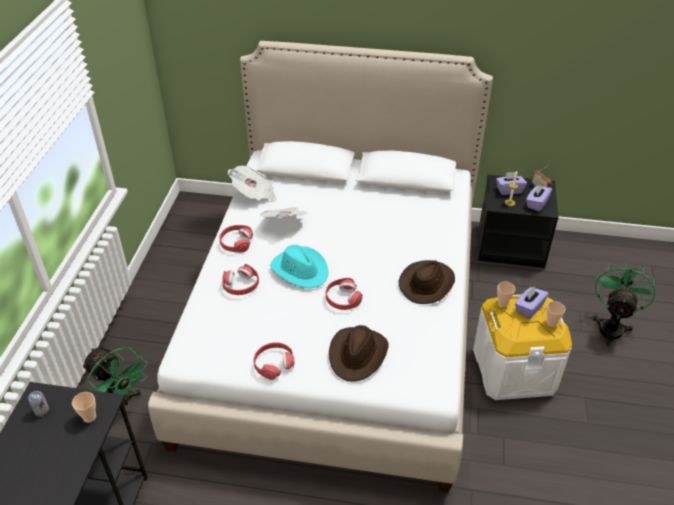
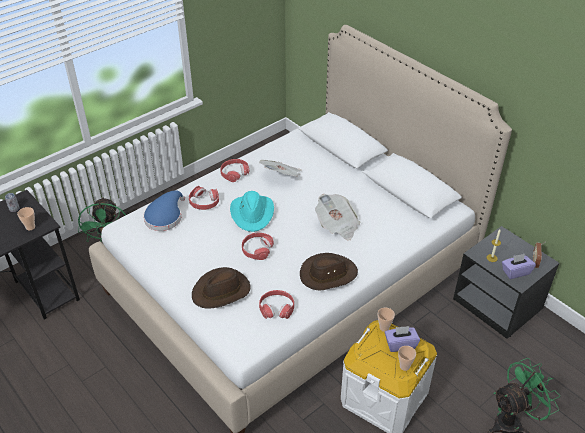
camera: 40 degrees right, 0 degrees up
(219, 321) = (165, 217): none -> blue hat
(254, 194) = (285, 146): newspaper -> newspaper (337, 225)
(274, 364) = (165, 263): red headphones -> red headphones (276, 308)
(509, 190) = (504, 248): purple tissue box -> none

